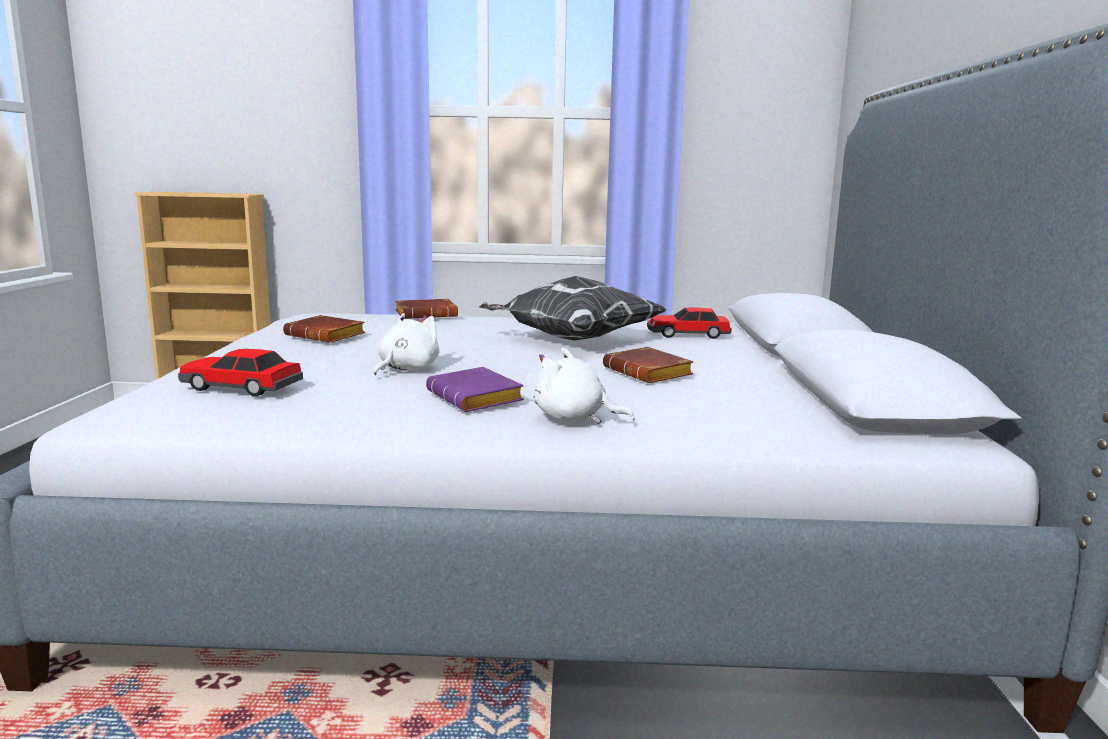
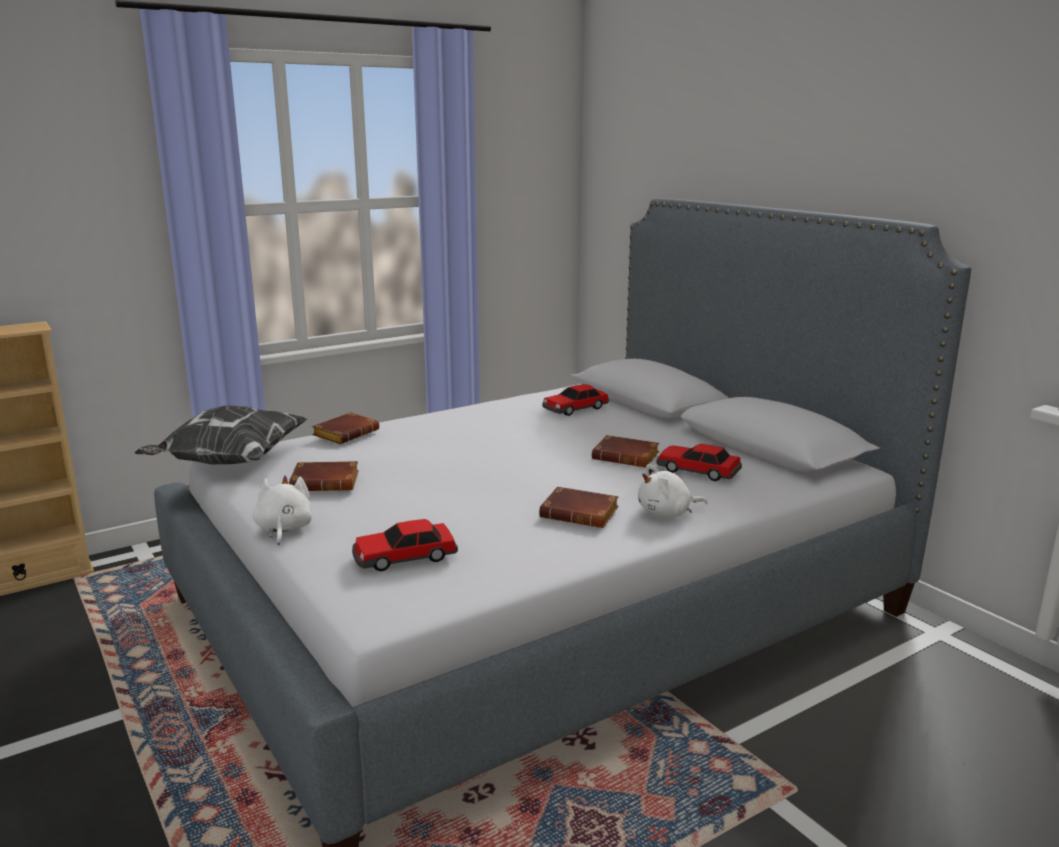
camera: 35 degrees left, 5 degrees up
(406, 369) = (468, 500): white plush toy -> white plush toy (283, 529)
(478, 399) = (581, 514): purple book -> brown book
(571, 340) = (515, 436): pillow -> pillow (228, 463)
(706, 398) = (697, 471): none -> toy car

